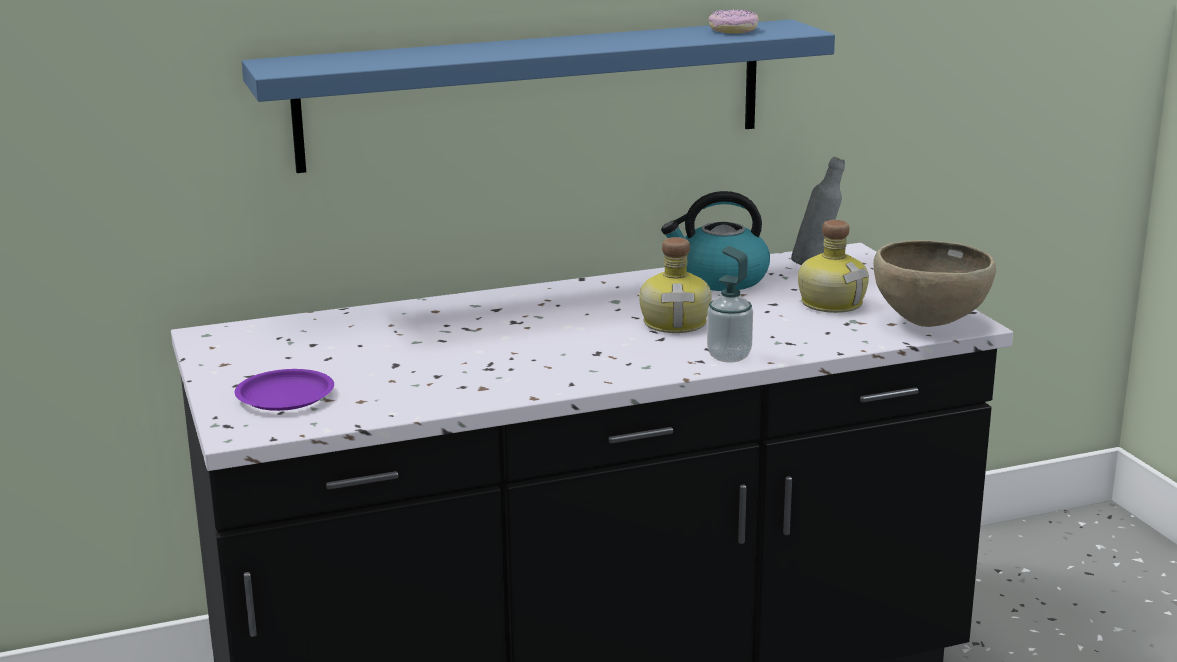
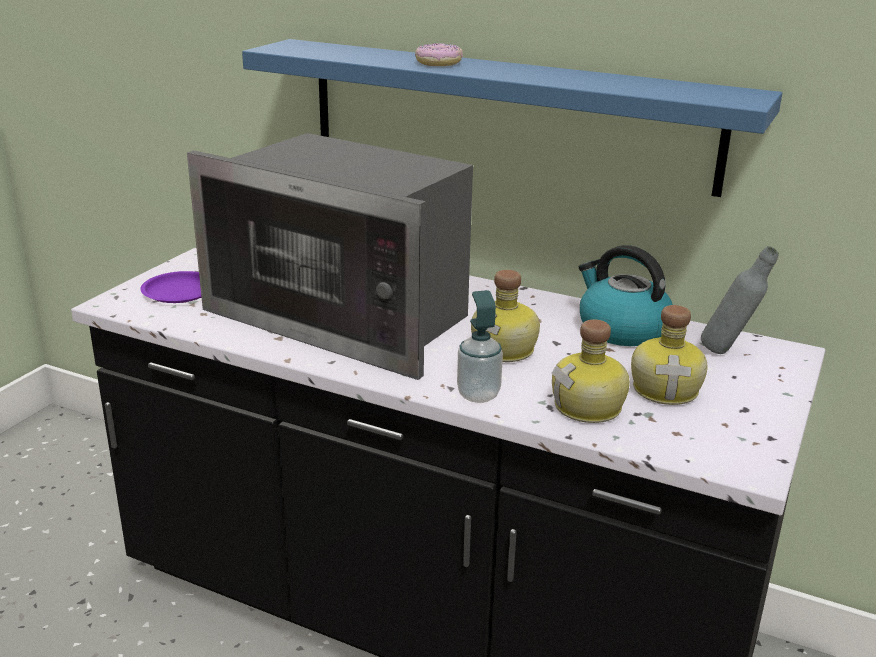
camera: 45 degrees right, 5 degrees up
(497, 352) = (346, 317): none -> microwave
(733, 30) = (683, 88): donut -> donut (438, 63)
(814, 332) = (590, 408): none -> bottle
(929, 324) = (711, 451): brown bowl -> none

